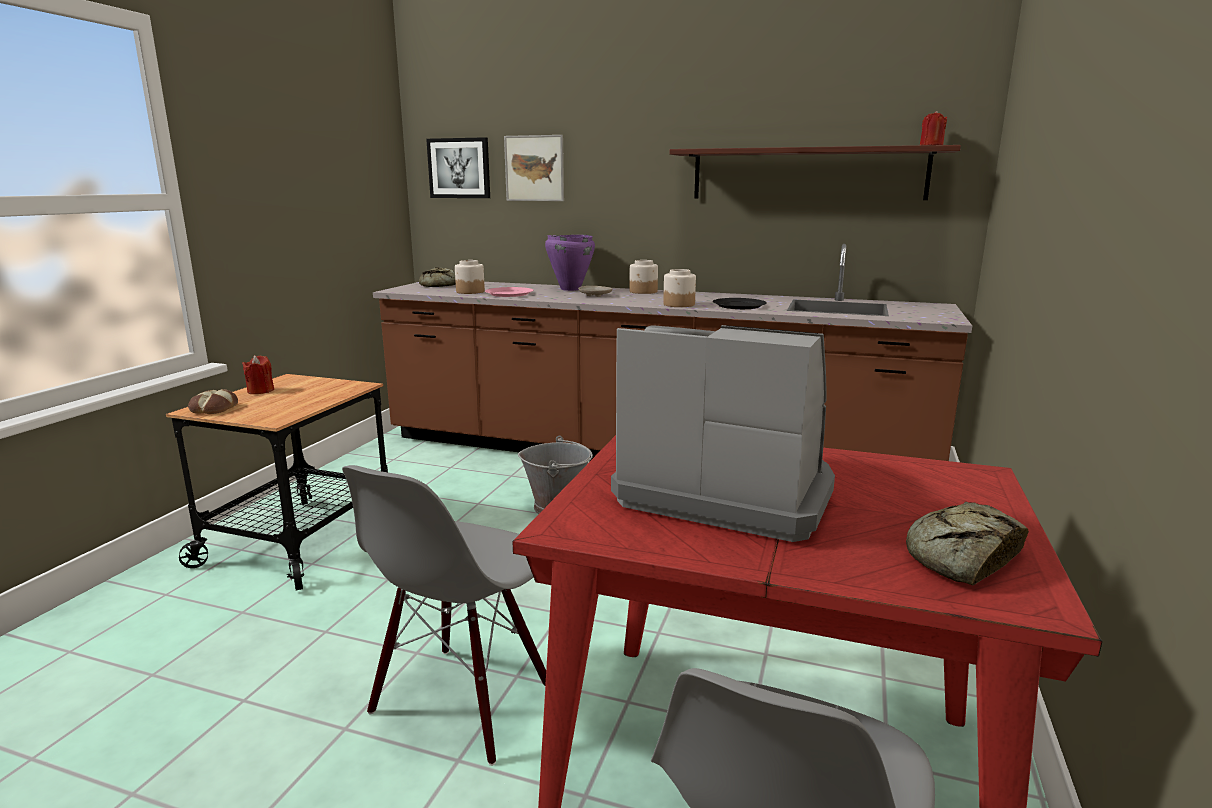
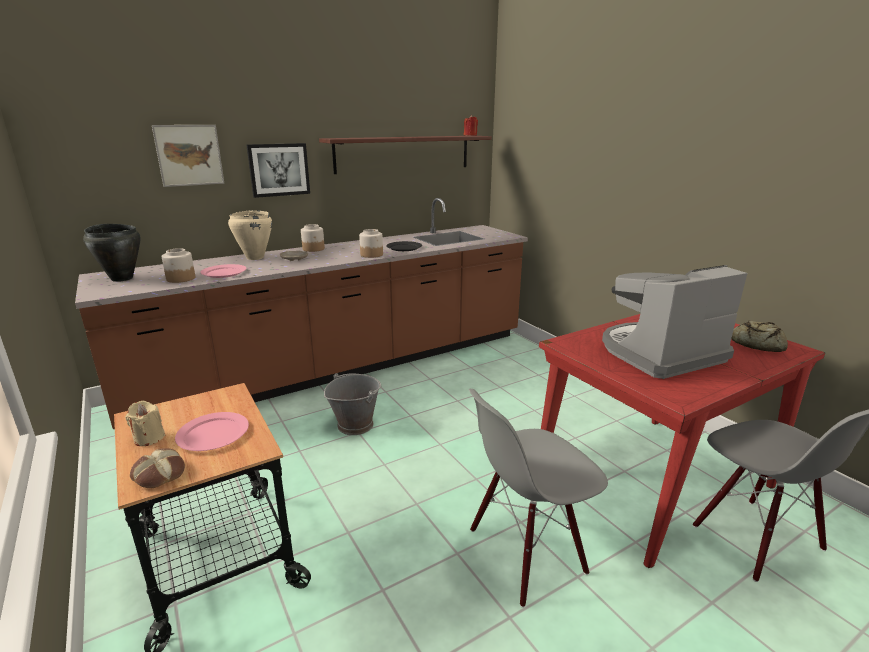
camera: 50 degrees left, 5 degrees up
(260, 391) = (149, 438): red candle -> beige candle
(285, 402) = (213, 434): none -> pink plate
(441, 285) = (122, 278): bread -> black cooking pot
(459, 168) = (98, 157): picture -> picture (279, 169)
(463, 701) = (526, 553): grey chair -> grey chair turned 90 degrees clockwise
(570, 289) = (254, 258): purple cooking pot -> beige cooking pot

